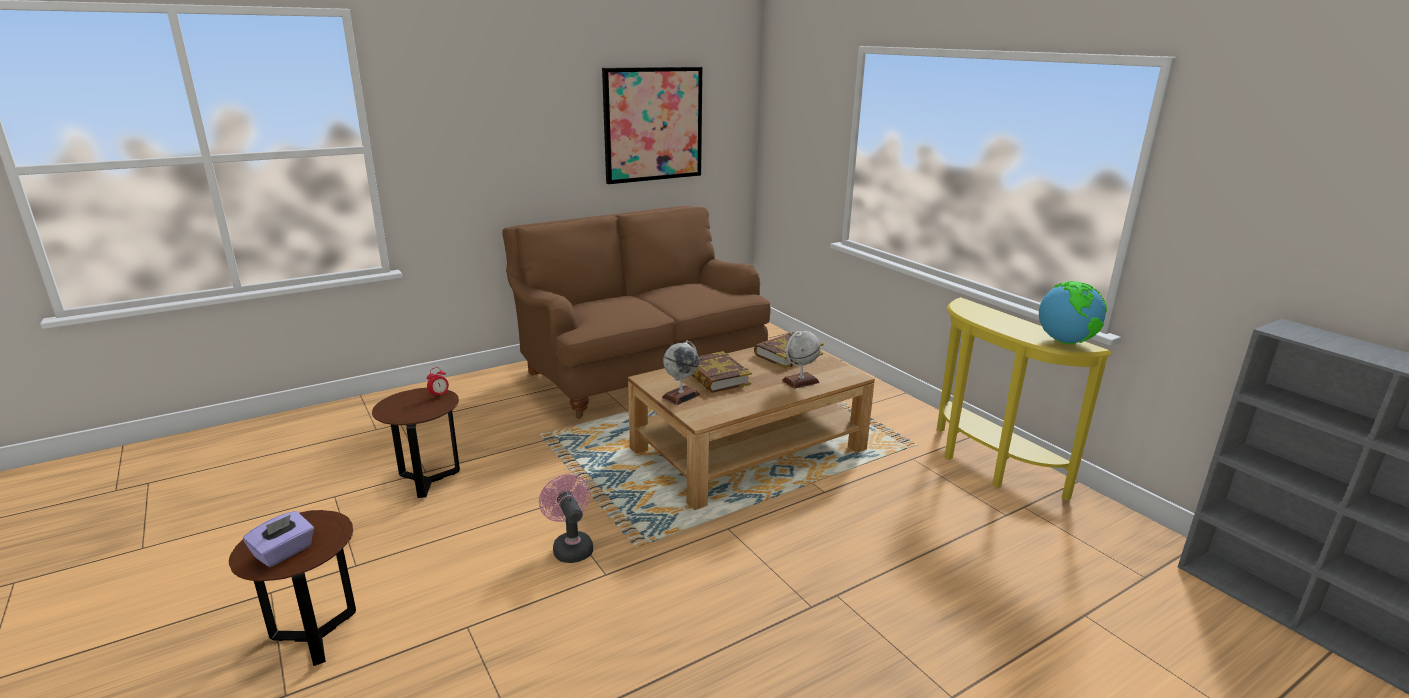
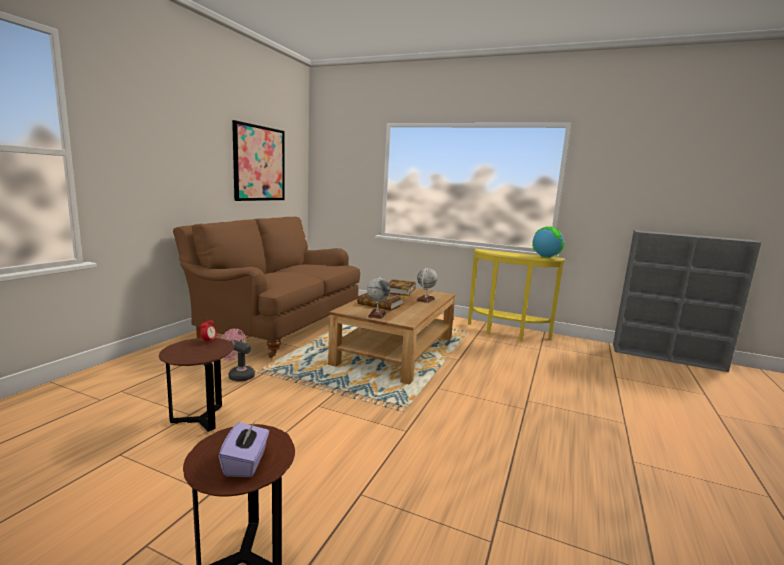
camera: 35 degrees left, 10 degrees down
(570, 547) = (364, 424): pink fan -> pink fan (238, 375)

